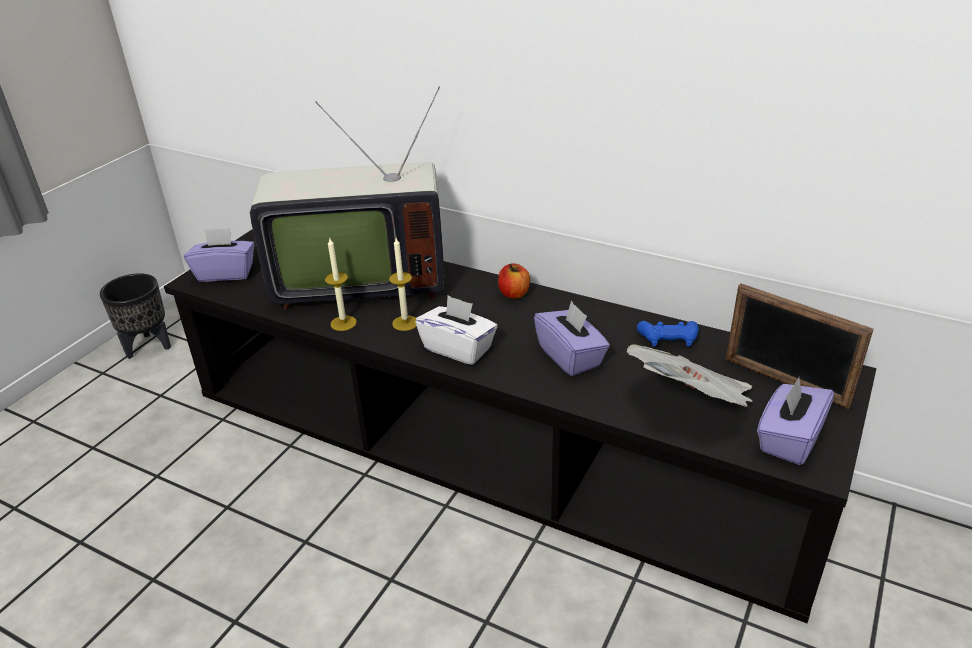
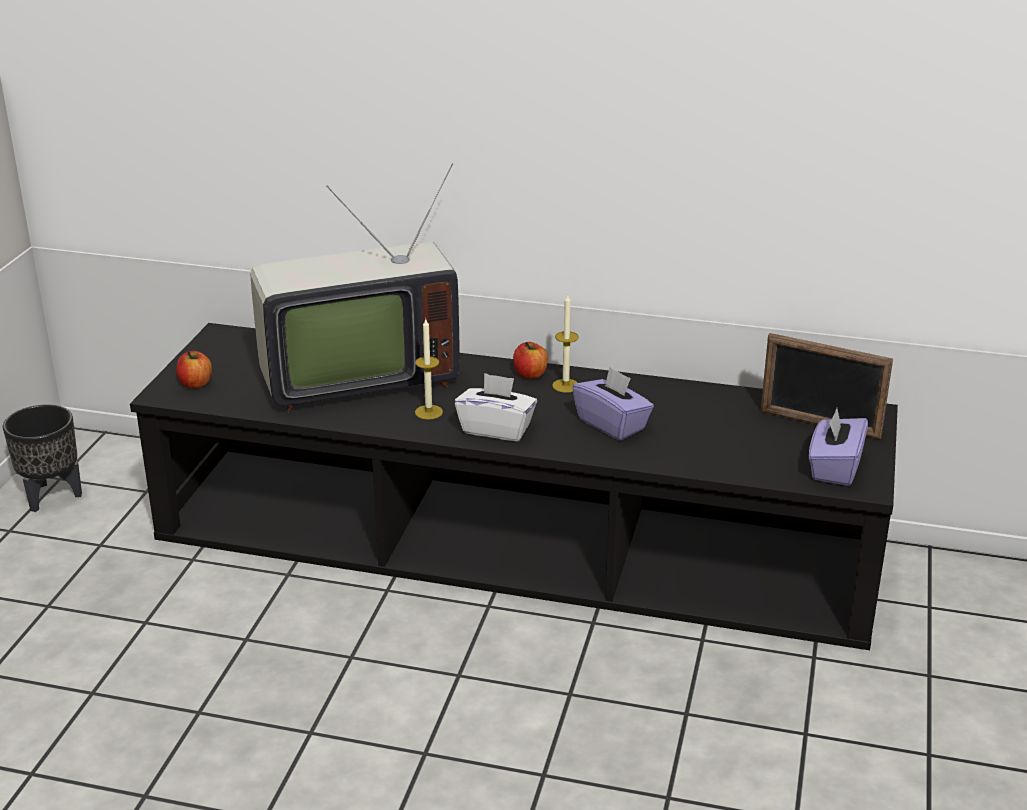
camera: 15 degrees left, 5 degrees down
(226, 273) = (195, 384): purple tissue box -> apple
(343, 323) = (362, 419): candle -> candle (565, 385)
(668, 339) = (701, 400): blue game controller -> none
(691, 401) = (740, 449): newspaper -> none

